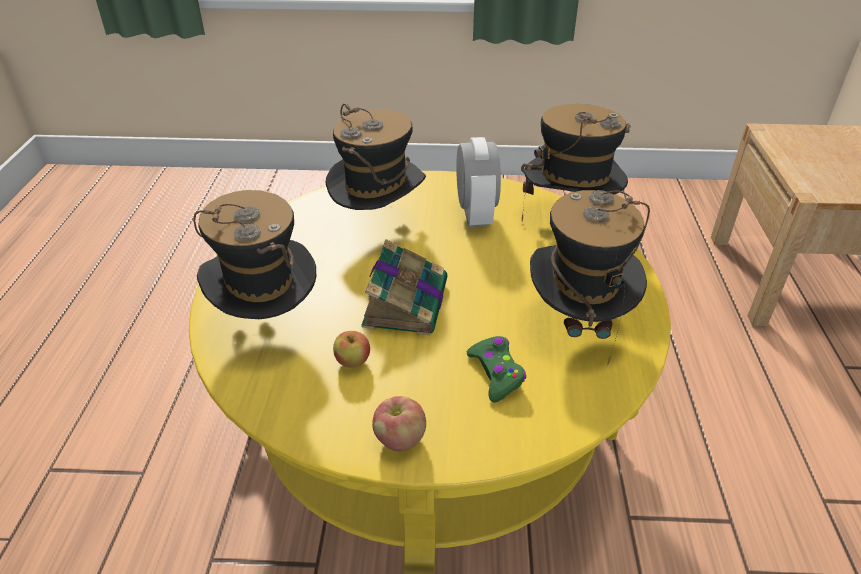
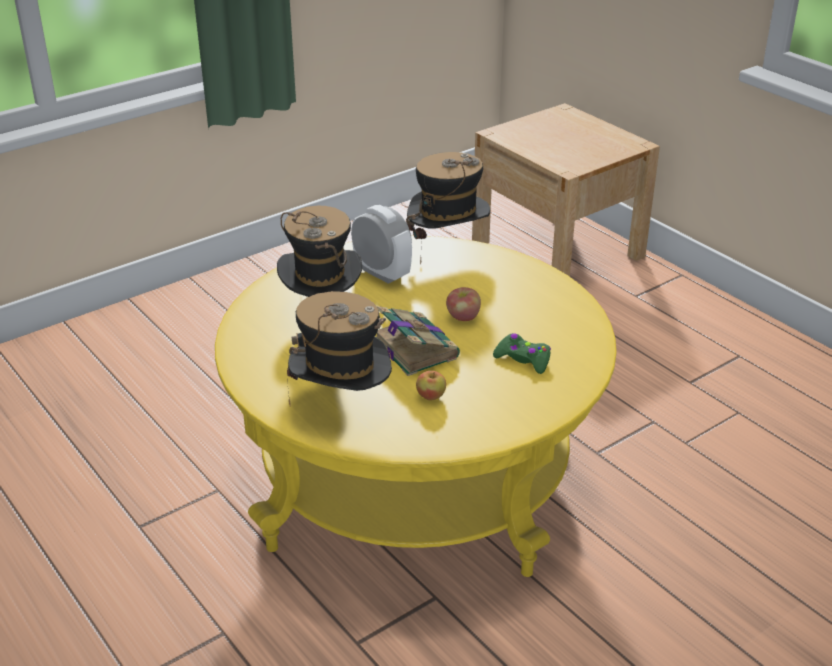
camera: 40 degrees left, 5 degrees down
(400, 439) = (516, 418): apple -> apple (463, 317)
(577, 325) = (535, 311): hat -> none

